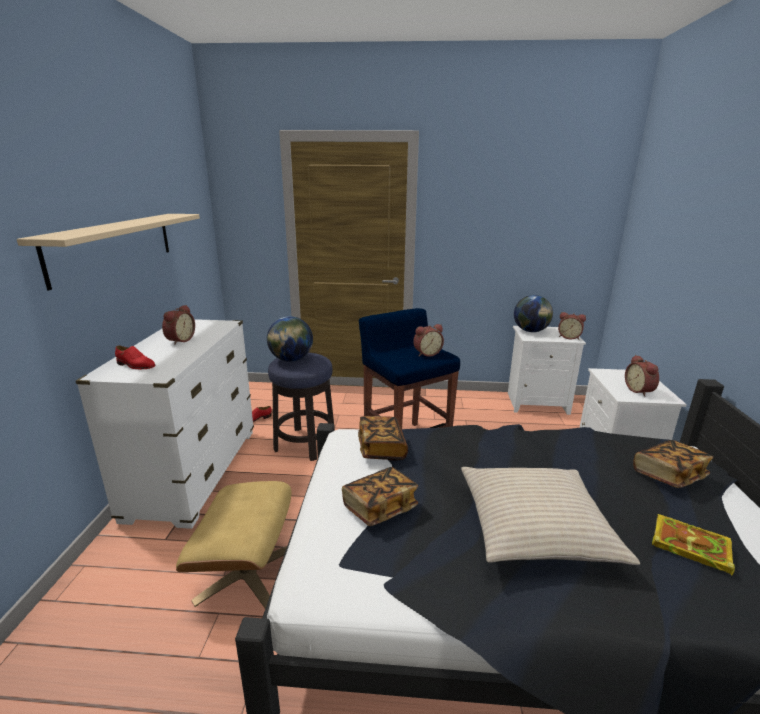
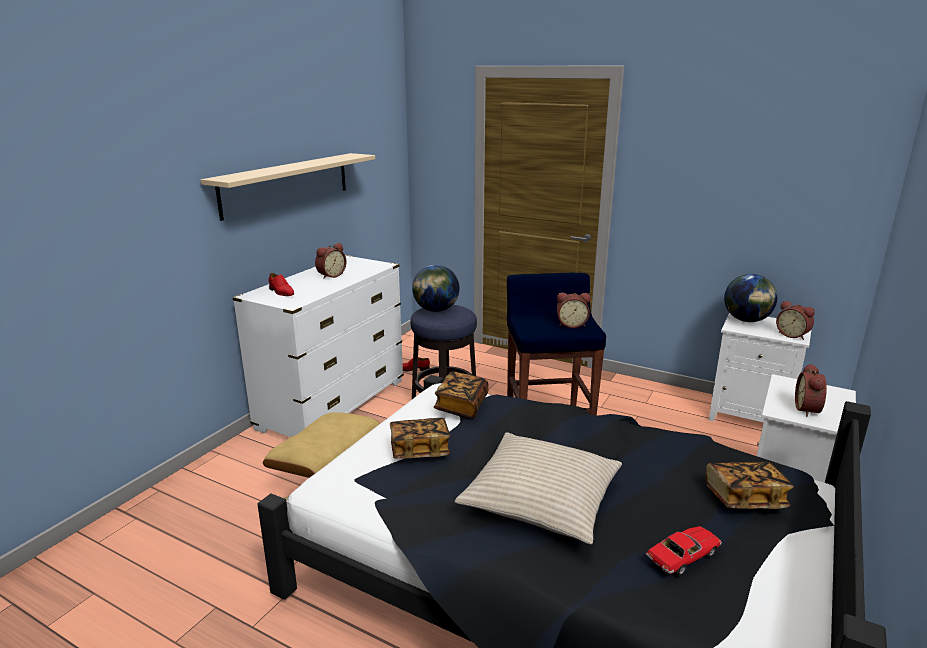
camera: 25 degrees right, 0 degrees up
(688, 546) = (683, 556): book -> toy car

